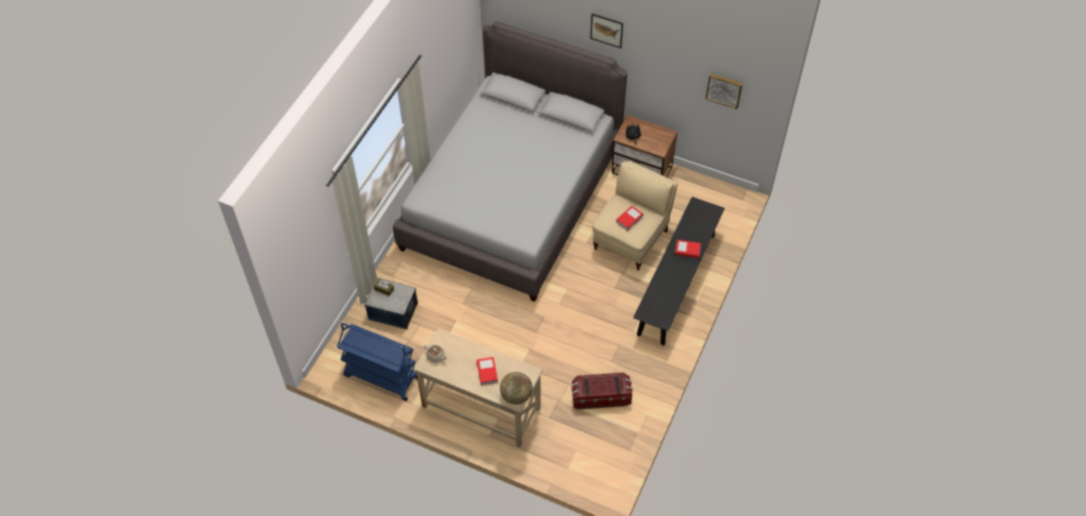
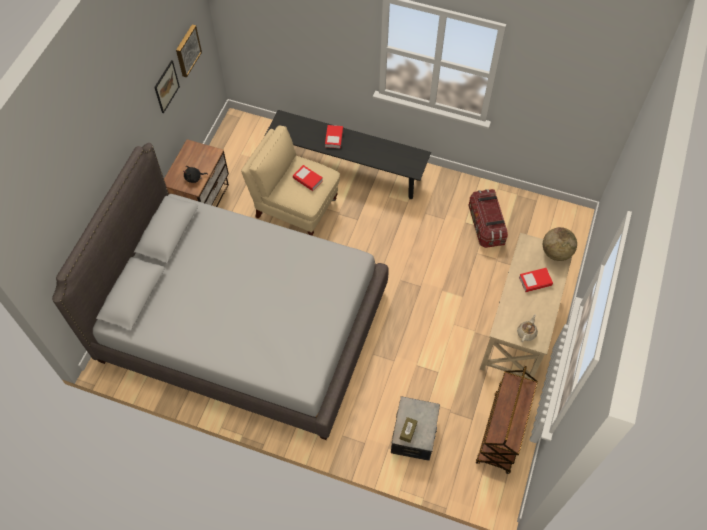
camera: 95 degrees left, 5 degrees up
(381, 377) = (501, 433): blue cart -> brown cart
(606, 30) = (112, 134): picture -> picture (166, 86)

